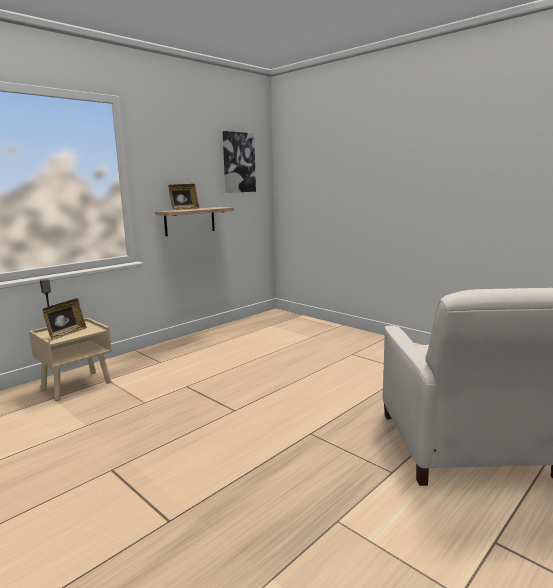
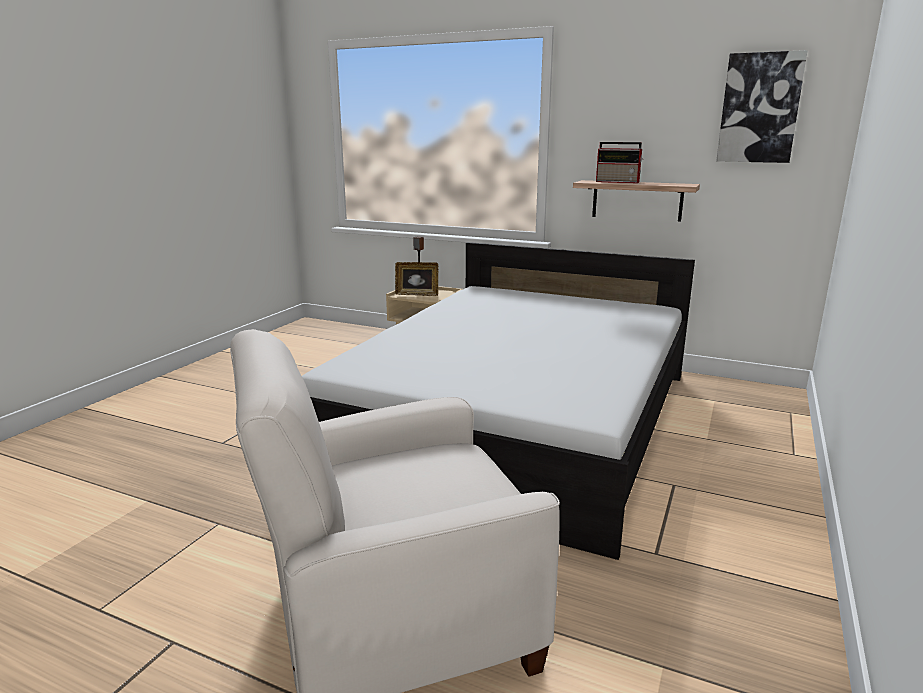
camera: 70 degrees right, 5 degrees up
(184, 209) = (618, 182): picture frame -> radio
(248, 374) = (517, 419): none -> white bed

